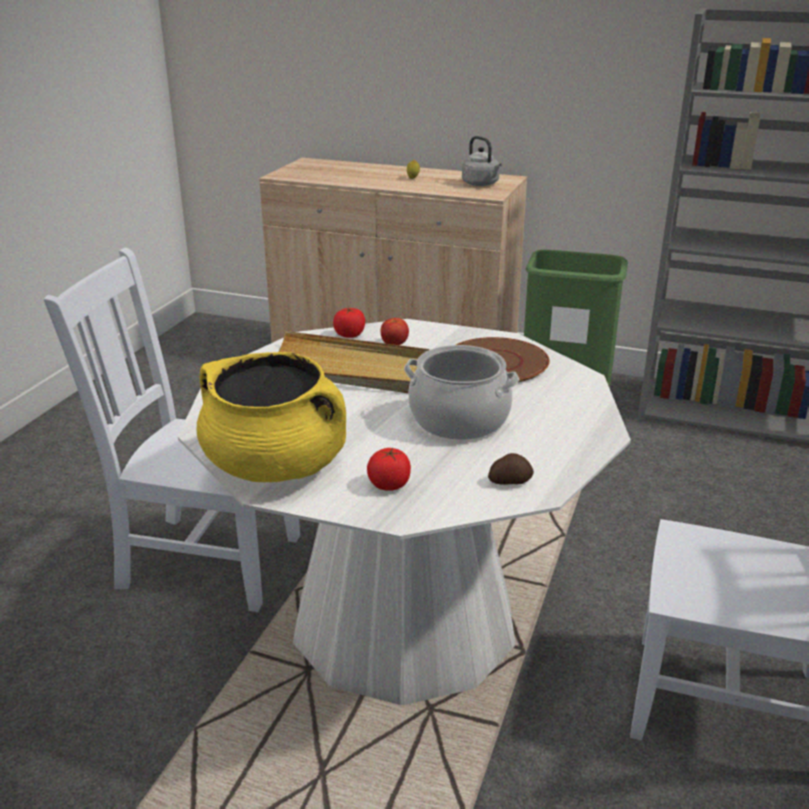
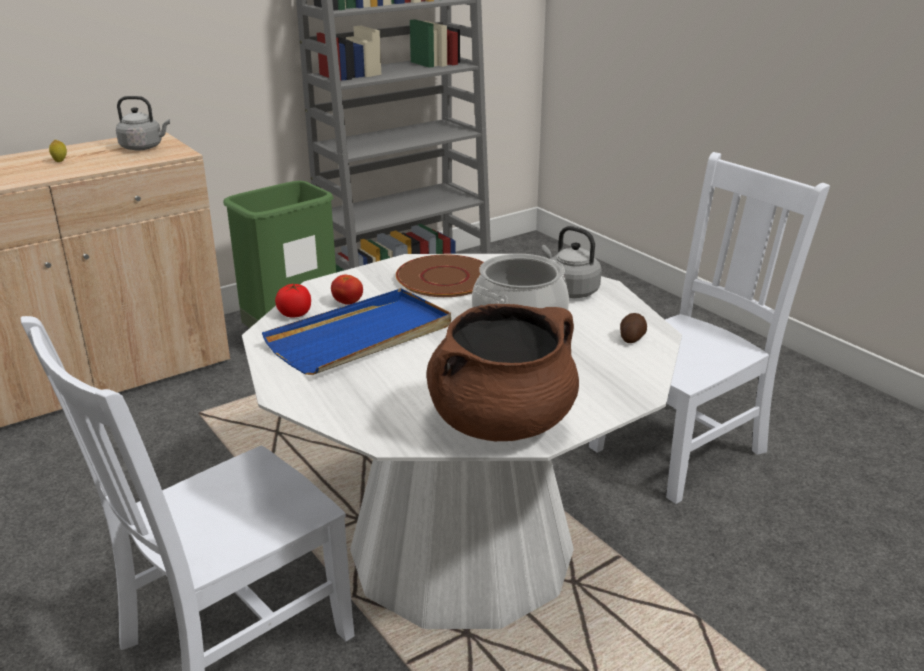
camera: 55 degrees left, 0 degrees up
(276, 466) = (502, 422): yellow cooking pot -> brown cooking pot
(345, 369) = (362, 337): beige tray -> blue tray
(389, 484) = (588, 383): tomato -> none
(563, 421) = (569, 290): none -> grey kettle

